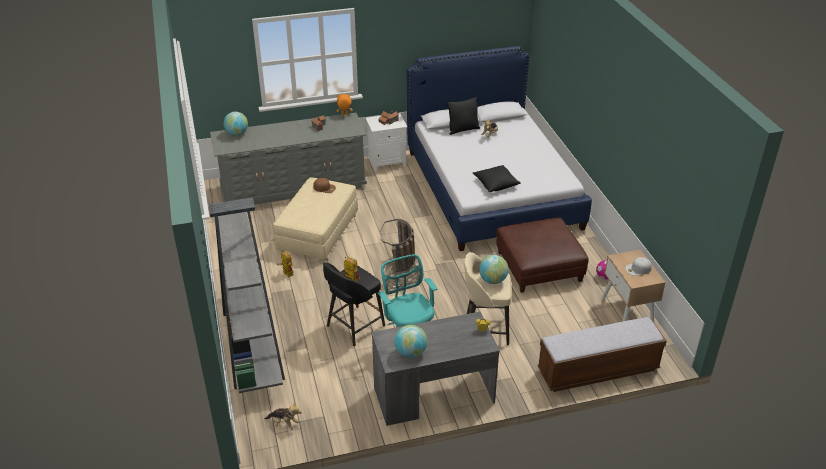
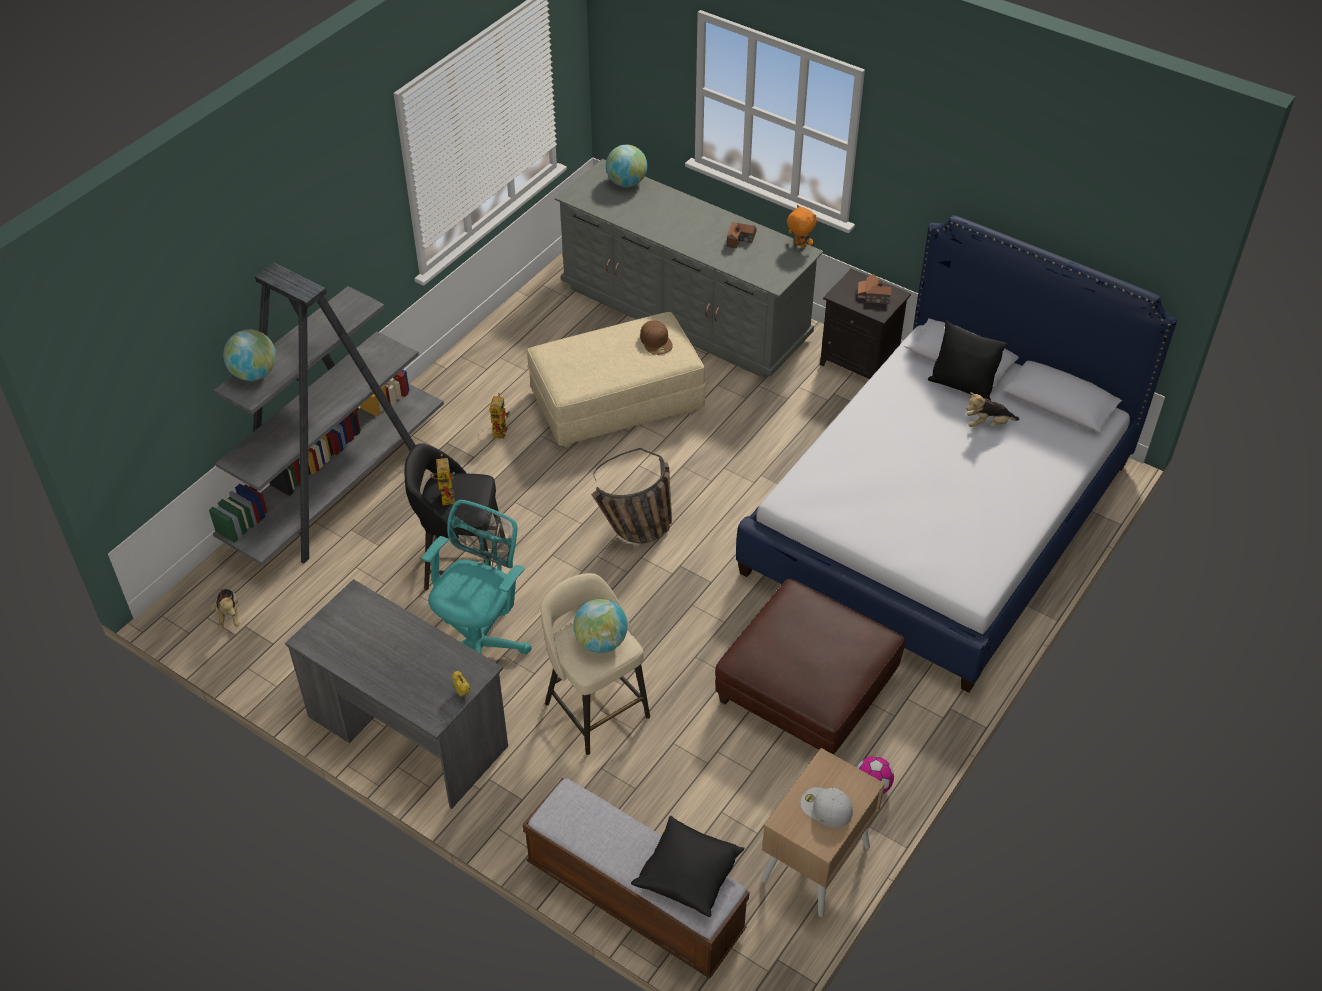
camera: 50 degrees right, 10 degrees up
(387, 161) = (860, 363): white nightstand -> black nightstand
(410, 353) = (347, 644): globe -> globe (254, 374)
(495, 184) = (858, 508): black pillow -> black pillow (688, 873)

